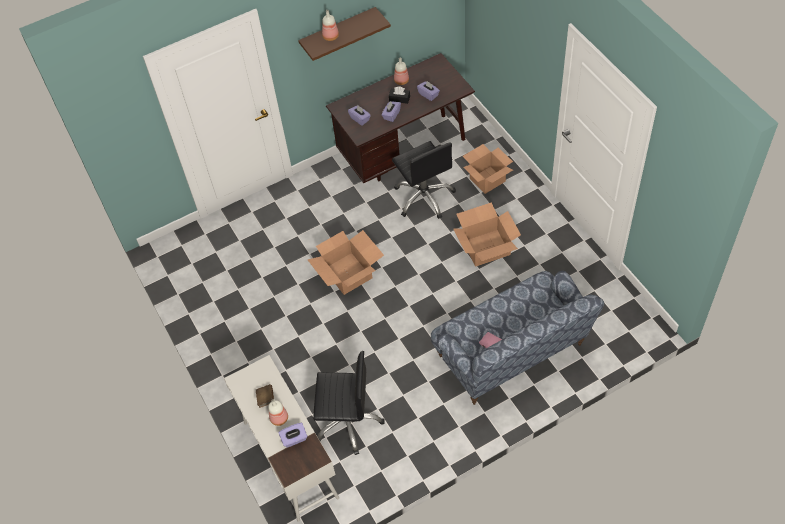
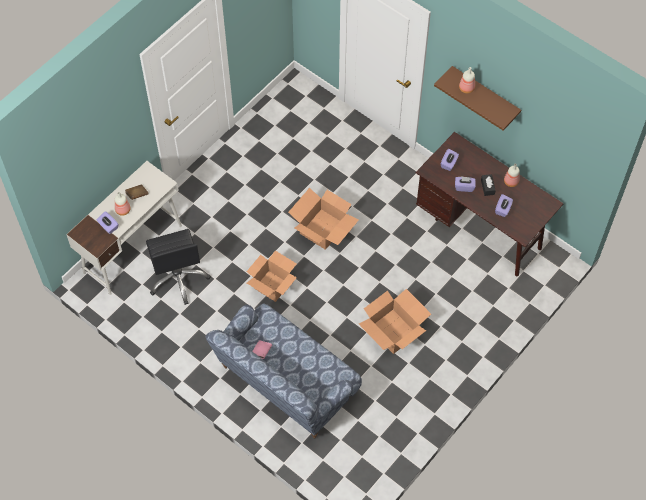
camera: 65 degrees right, 5 degrees up
(424, 197) = (432, 263): black office chair -> none
(487, 180) = (473, 310): cardboard box -> cardboard box (271, 286)

